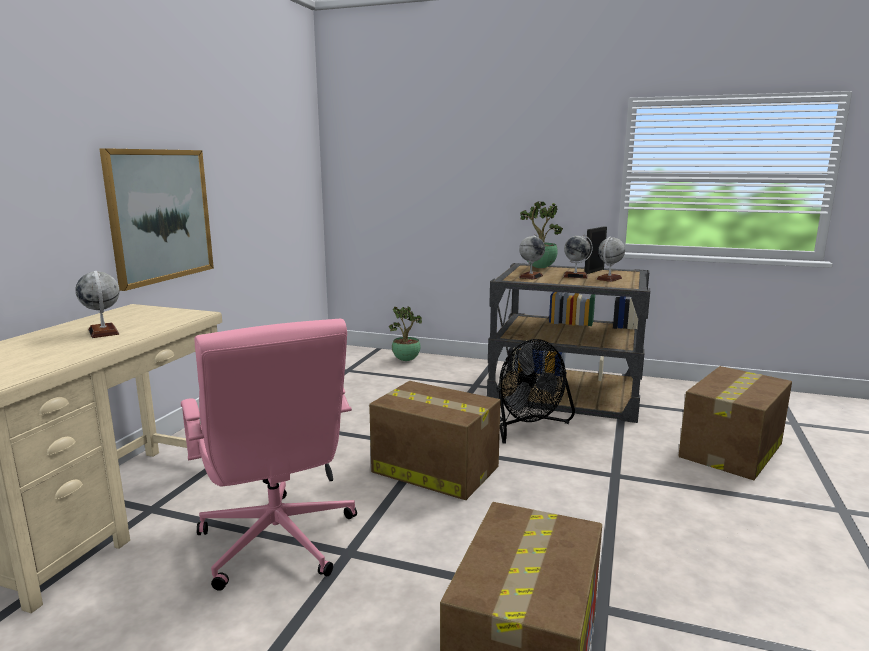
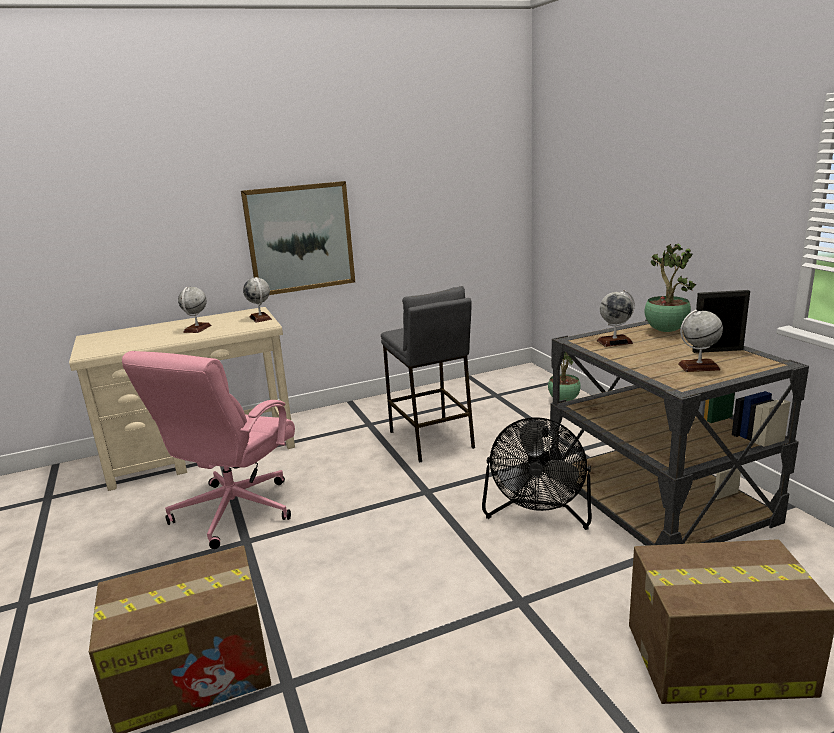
camera: 50 degrees right, 5 degrees up
(358, 414) = (431, 439): none -> grey stool
(433, 469) = (394, 512): cardboard box -> none
(575, 276) = (669, 353): globe -> globe (260, 318)

